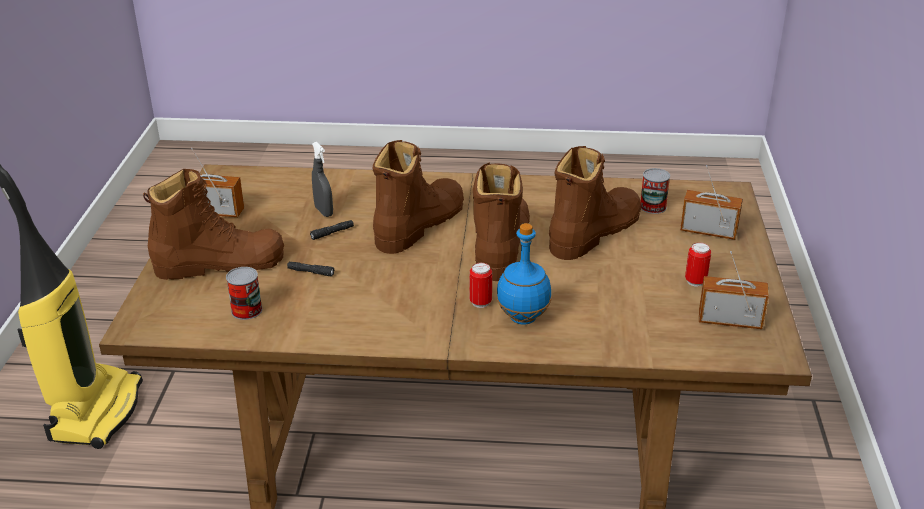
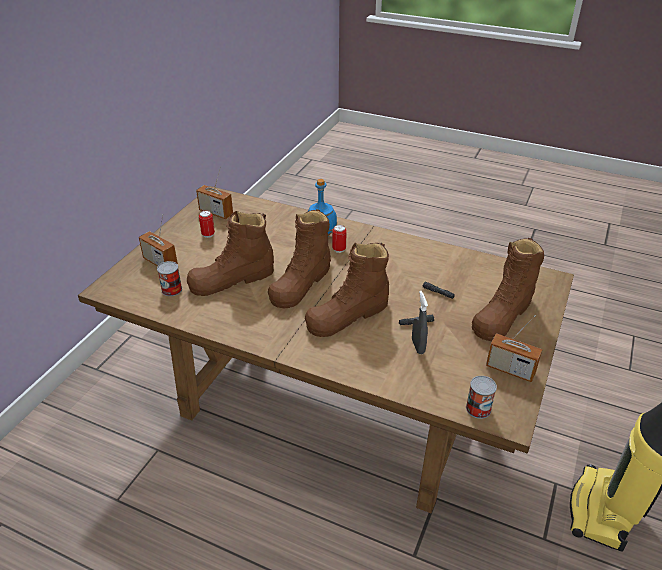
camera: 160 degrees left, 5 degrees up
(220, 263) = (503, 314): brown boot -> brown boot turned 60 degrees counterclockwise
(246, 310) = (483, 275): can -> can (478, 408)

